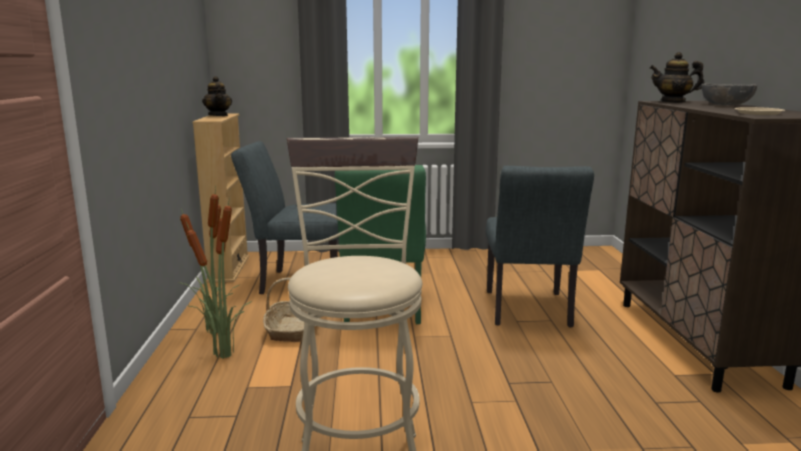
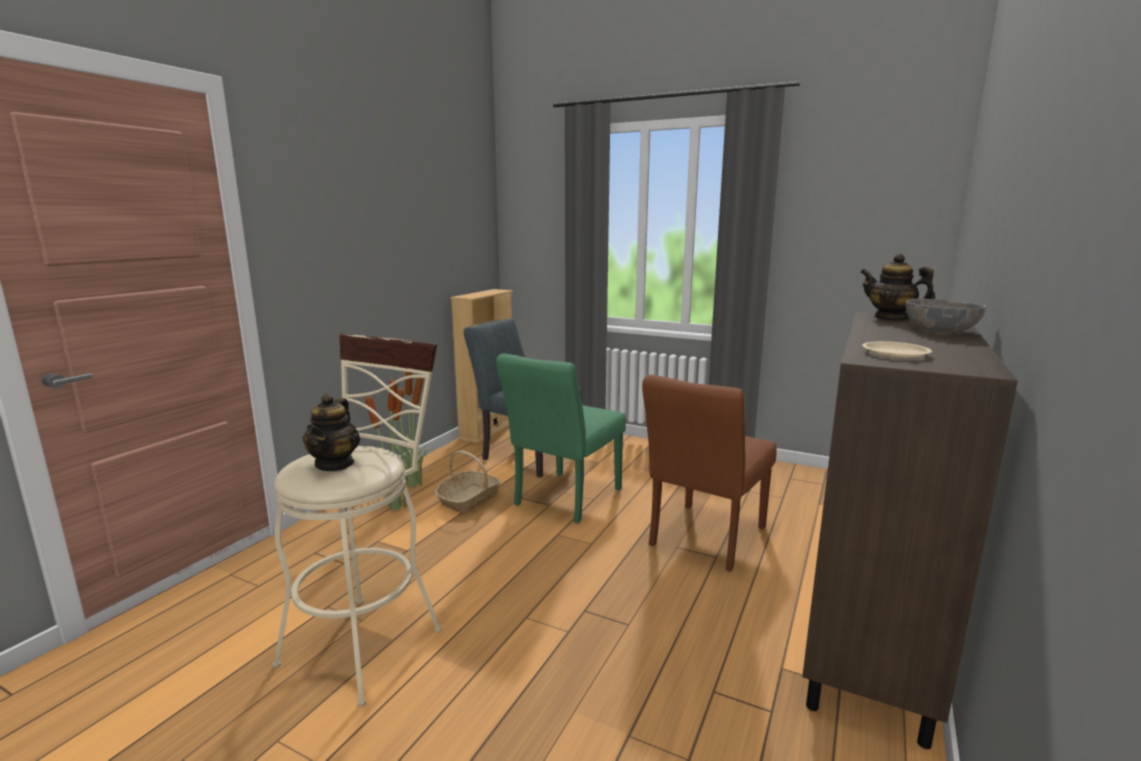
camera: 30 degrees right, 0 degrees up
(218, 115) = (487, 292): teapot -> teapot (335, 464)
(528, 312) = (703, 540): grey chair -> brown chair

